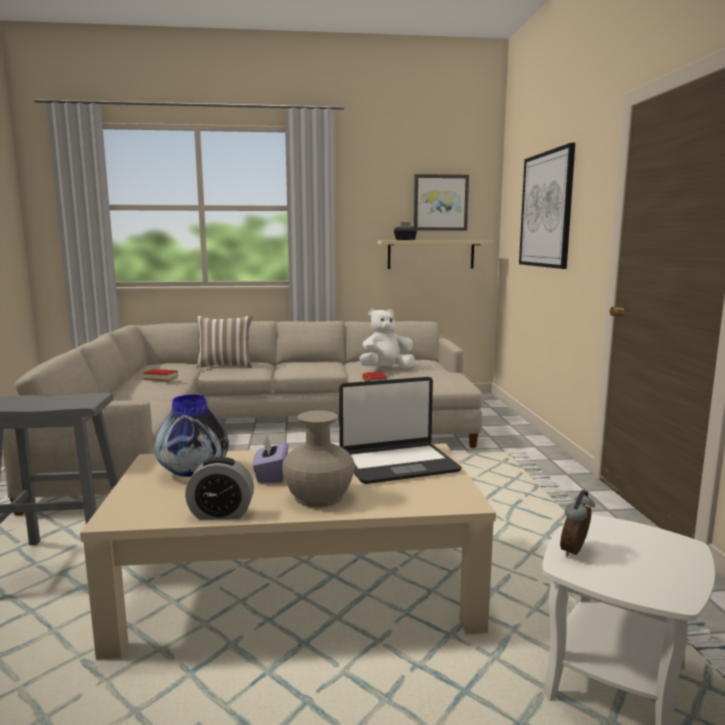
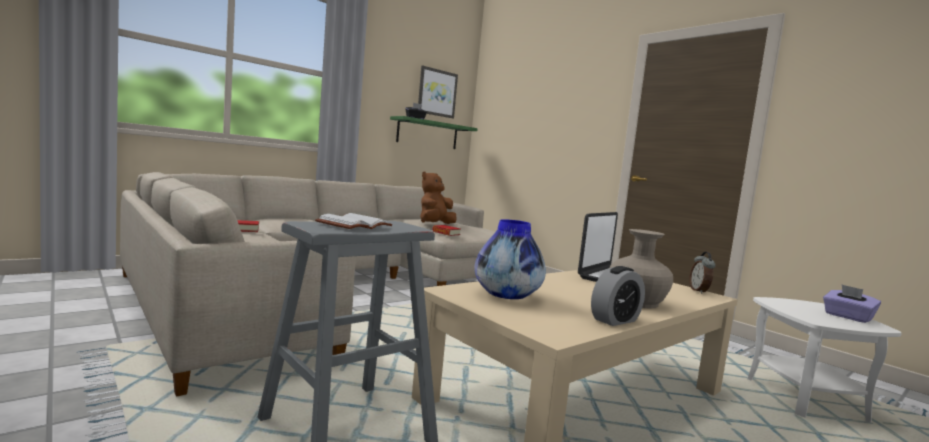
camera: 35 degrees left, 5 degrees down
(40, 401) = (354, 225): none -> white book
(225, 366) = (281, 220): pillow -> none
(271, 475) = (570, 293): purple tissue box -> purple tissue box (847, 317)
(386, 369) = (435, 224): white plush toy -> brown plush toy
(431, 254) = (427, 134): beige shelf -> green shelf
(546, 210) = (541, 108): picture -> none
(576, 552) = (803, 314): alarm clock -> alarm clock (699, 291)

